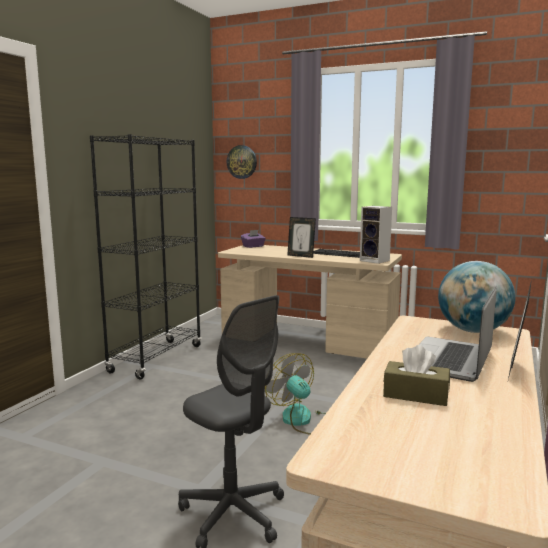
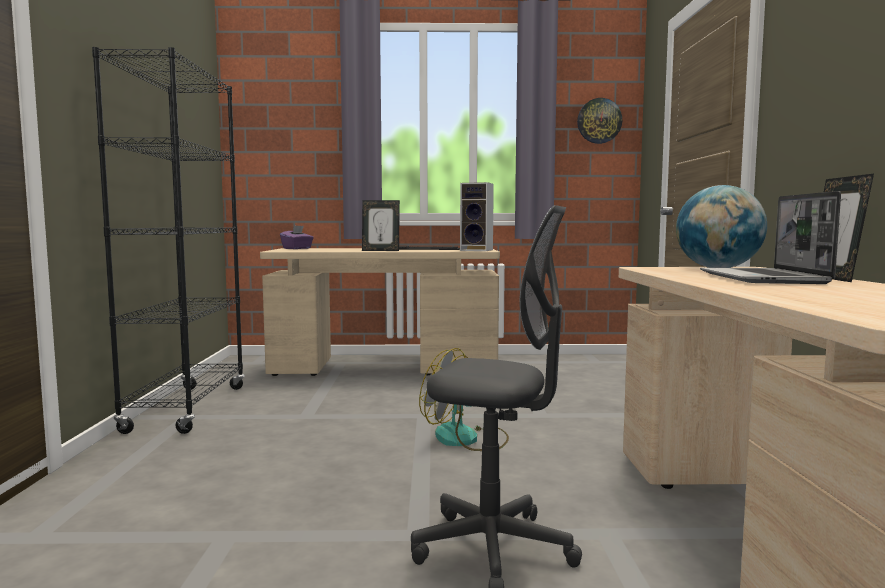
camera: 25 degrees left, 5 degrees down
(242, 162) = (266, 139): wall clock -> wall clock (599, 121)
(415, 395) = (810, 291): brown tissue box -> none

